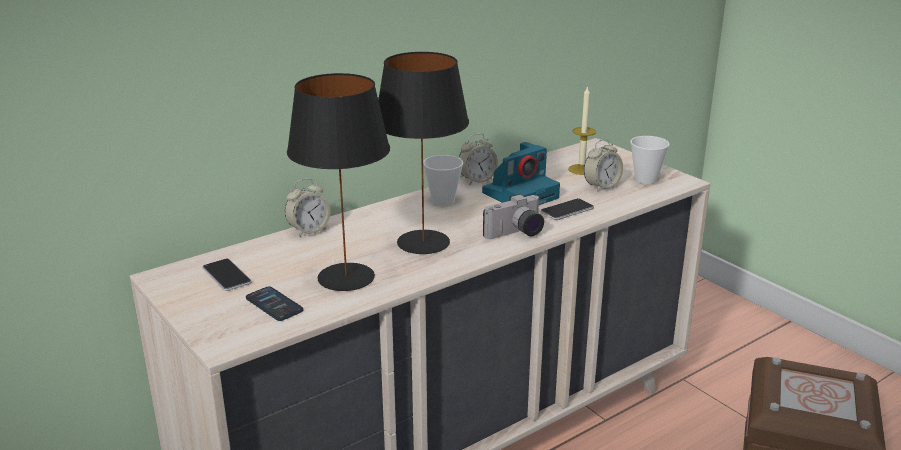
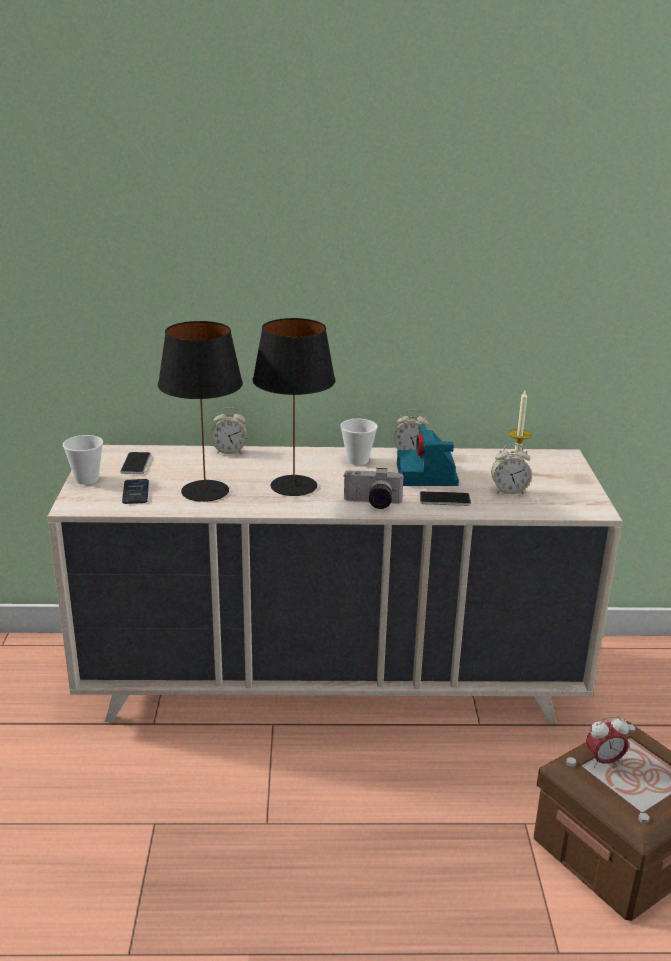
camera: 35 degrees right, 0 degrees up
(521, 194) = (427, 475): camera -> camera turned 90 degrees clockwise
(646, 179) = (562, 497): cup -> cup (86, 479)
(791, 395) = (603, 761): none -> alarm clock

